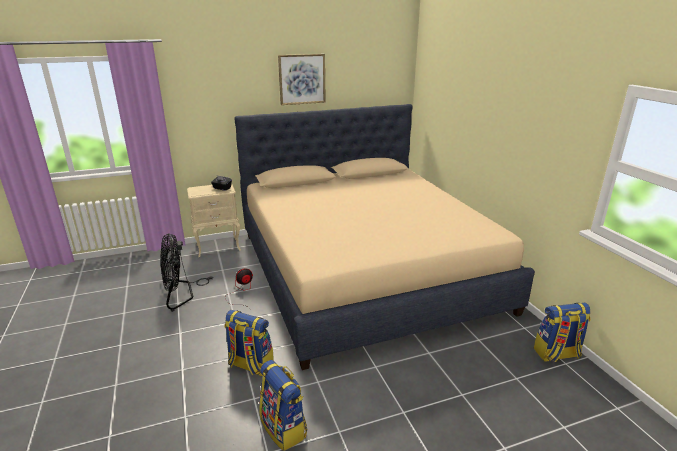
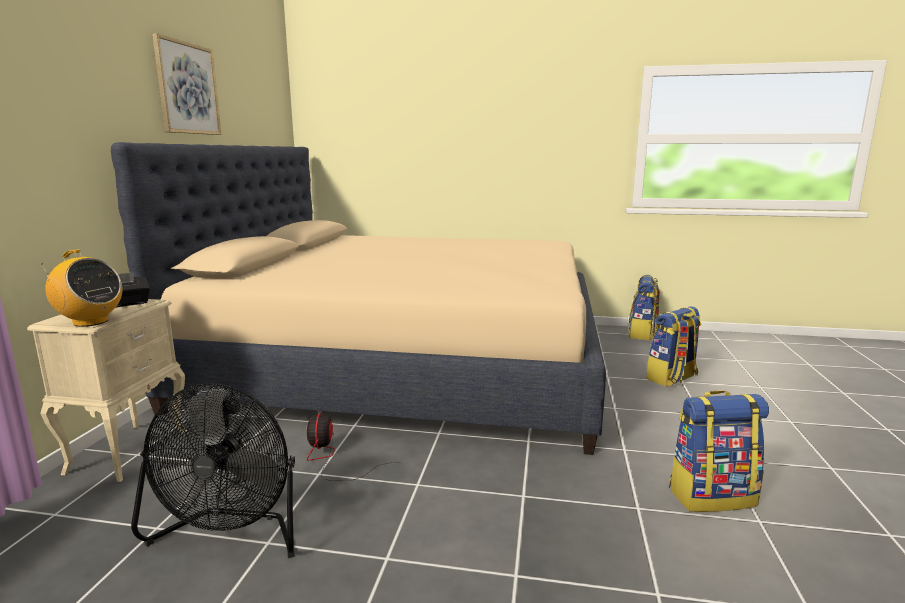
camera: 60 degrees left, 10 degrees down
(195, 193) = (90, 322): none -> radio
(250, 365) = (554, 494): backpack -> backpack (672, 378)

